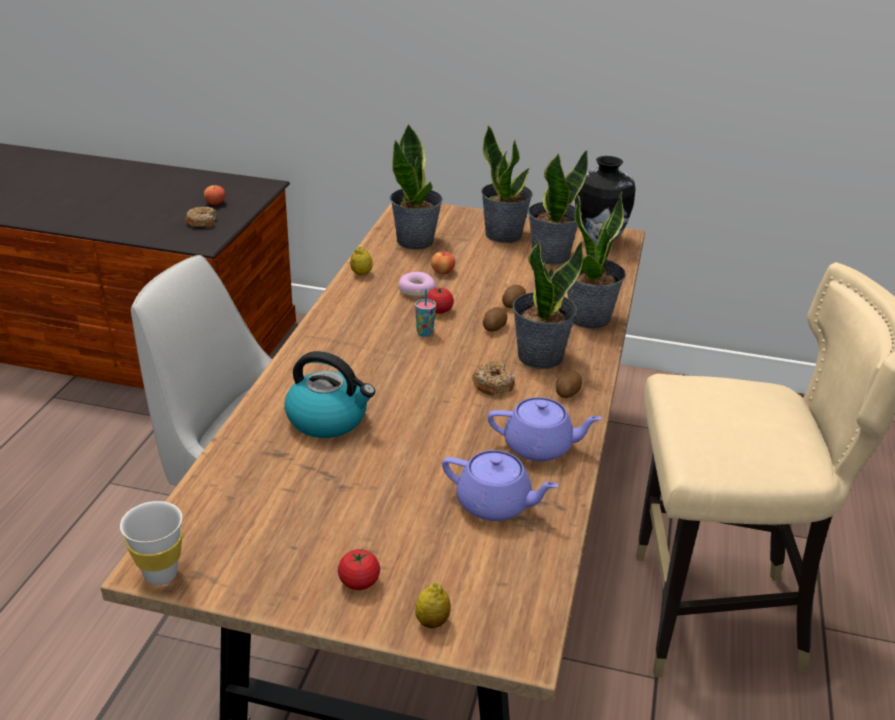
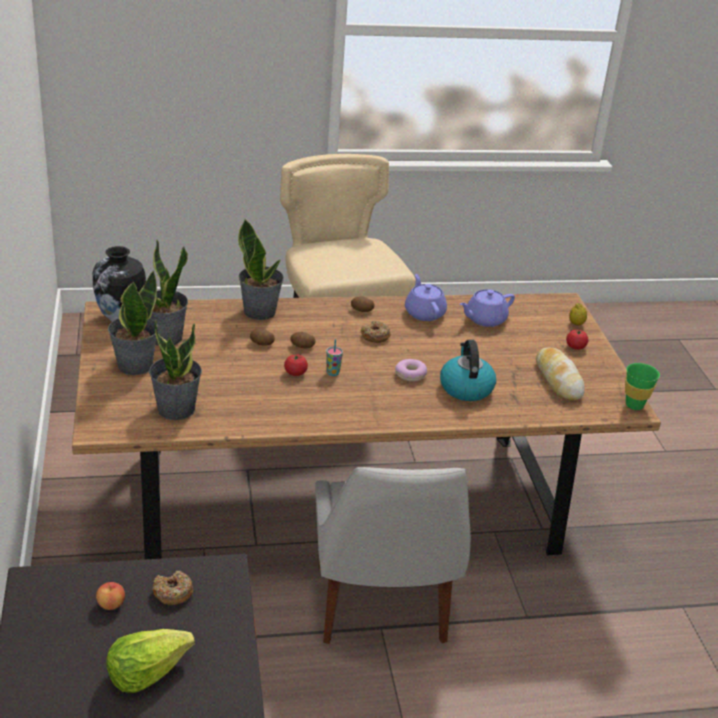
camera: 115 degrees left, 0 degrees up
(142, 205) = (147, 672): none -> lettuce
(161, 574) = (634, 405): white cup -> green cup
(285, 516) = (558, 380): none -> bread
(361, 273) = (260, 423): lemon -> none
(416, 291) = (271, 389): donut -> donut (410, 375)
(442, 272) = (229, 383): apple -> none
(495, 504) = (484, 319): purple teapot -> purple teapot turned 120 degrees counterclockwise
(539, 356) = (327, 324): potted plant -> none

